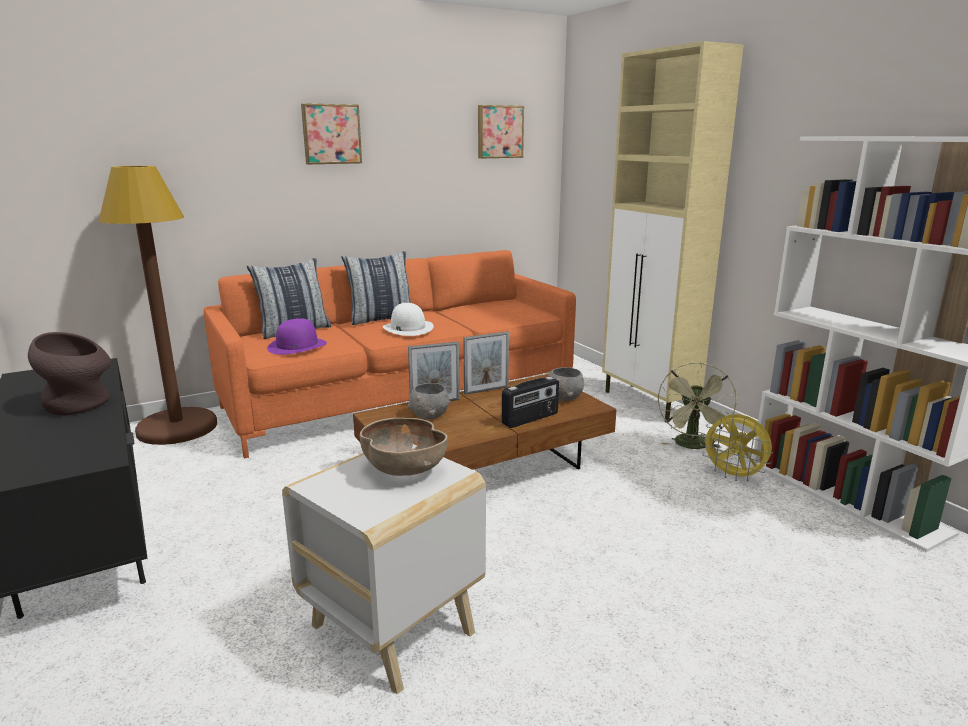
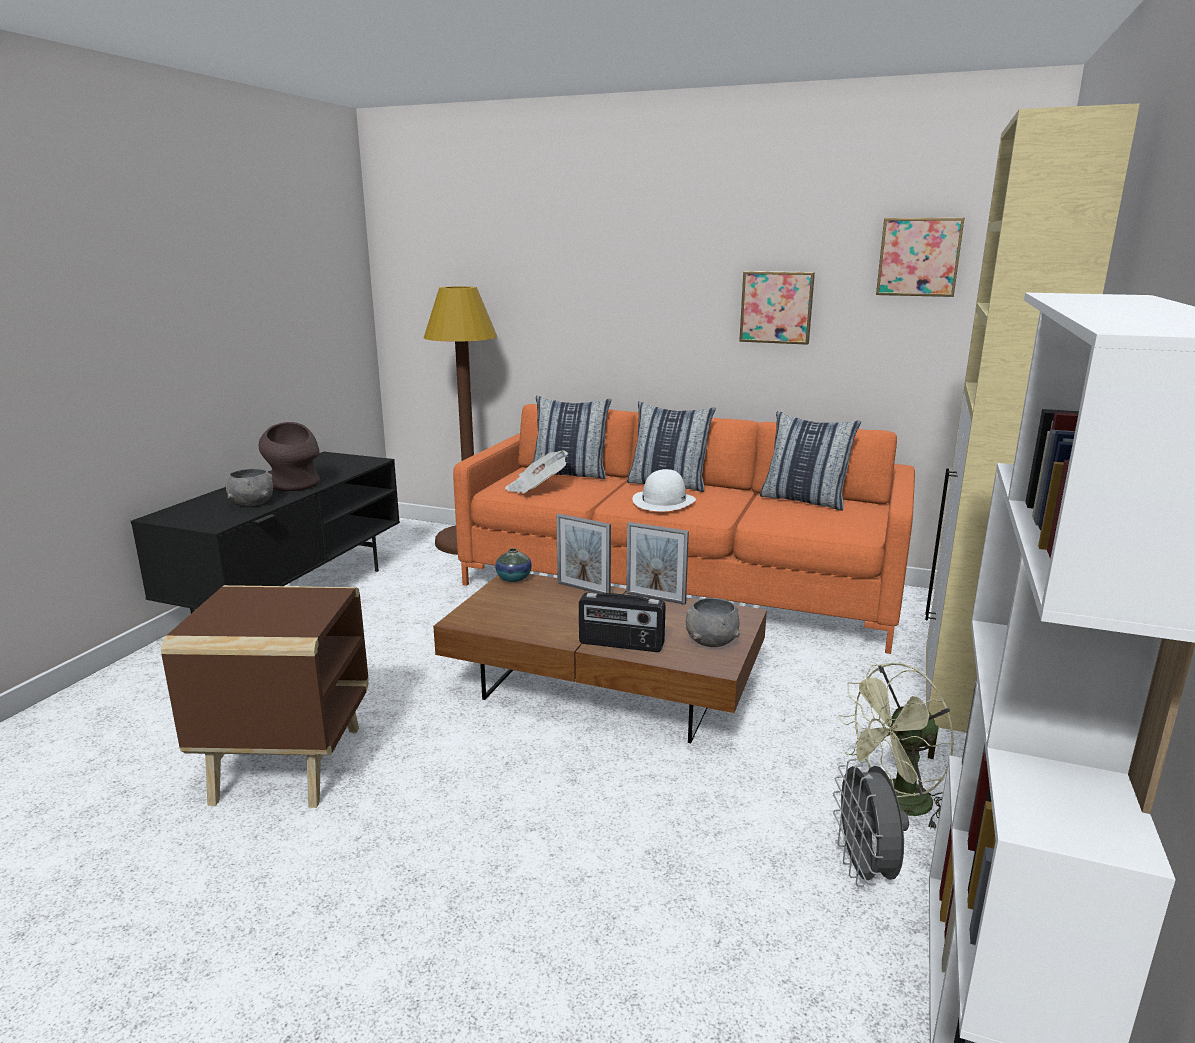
camera: 50 degrees right, 0 degrees up
(297, 346) = (536, 488): purple hat -> newspaper
(331, 134) = (670, 258): picture -> picture (776, 307)
(375, 415) = (513, 579): none -> vase
(390, 628) = (289, 762): white side table -> brown side table
(403, 469) = (290, 610): brown bowl -> none
(429, 415) = (548, 598): grey bowl -> grey bowl (252, 503)
(479, 306) = (804, 500): none -> pillow
(734, 476) = (865, 871): yellow fan -> grey fan

